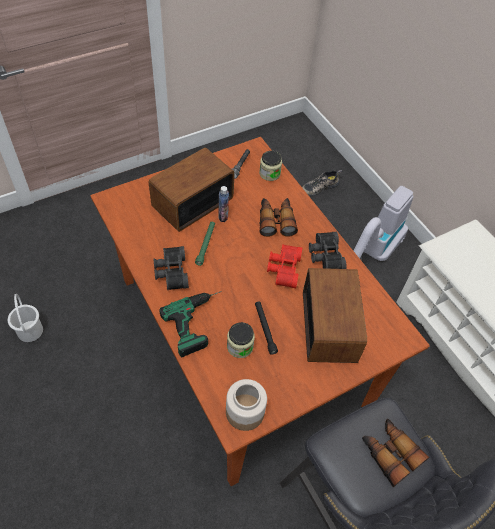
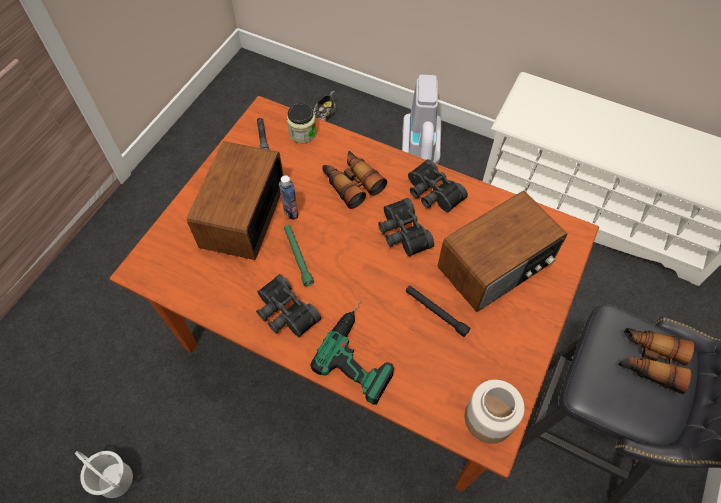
camera: 30 degrees left, 5 degrees up
(240, 346) = (426, 349): jar -> none
(283, 269) = (401, 233): red binoculars -> black binoculars
(330, 326) = (496, 266): radio -> radio turned 90 degrees clockwise

